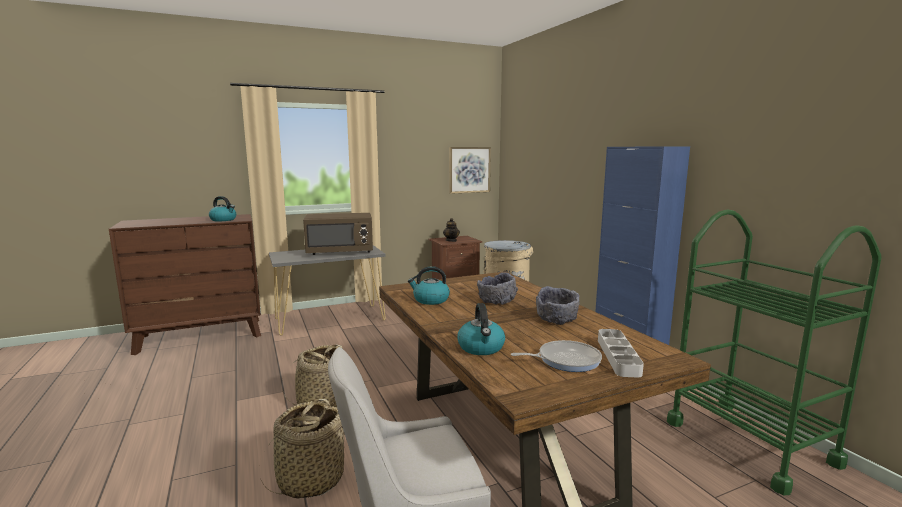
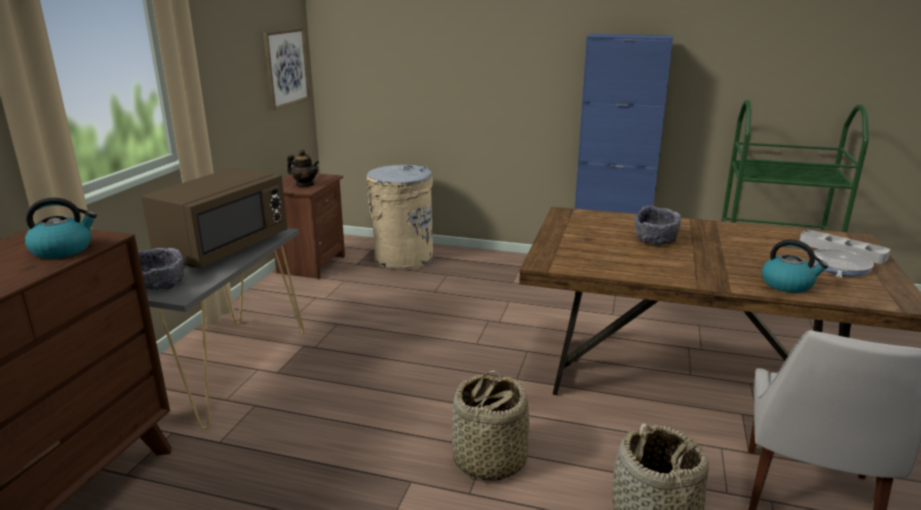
camera: 50 degrees left, 10 degrees up
(430, 300) = (615, 262): kettle -> none
(556, 319) = (735, 238): grey bowl -> grey bowl (162, 283)

